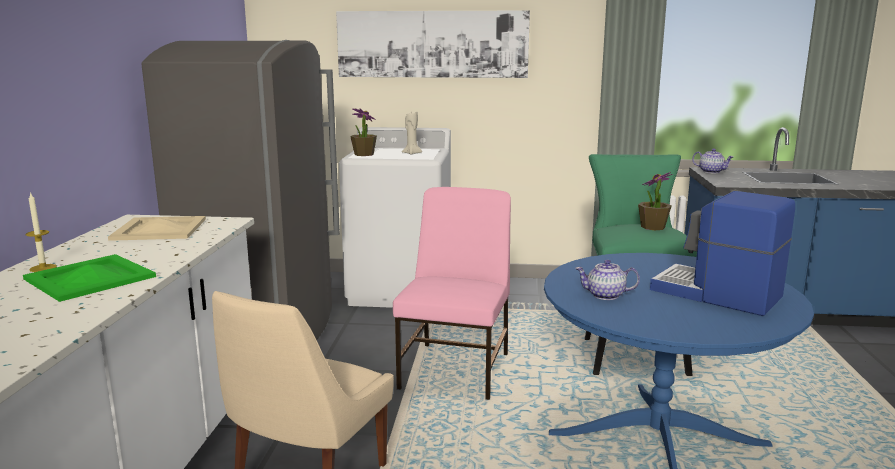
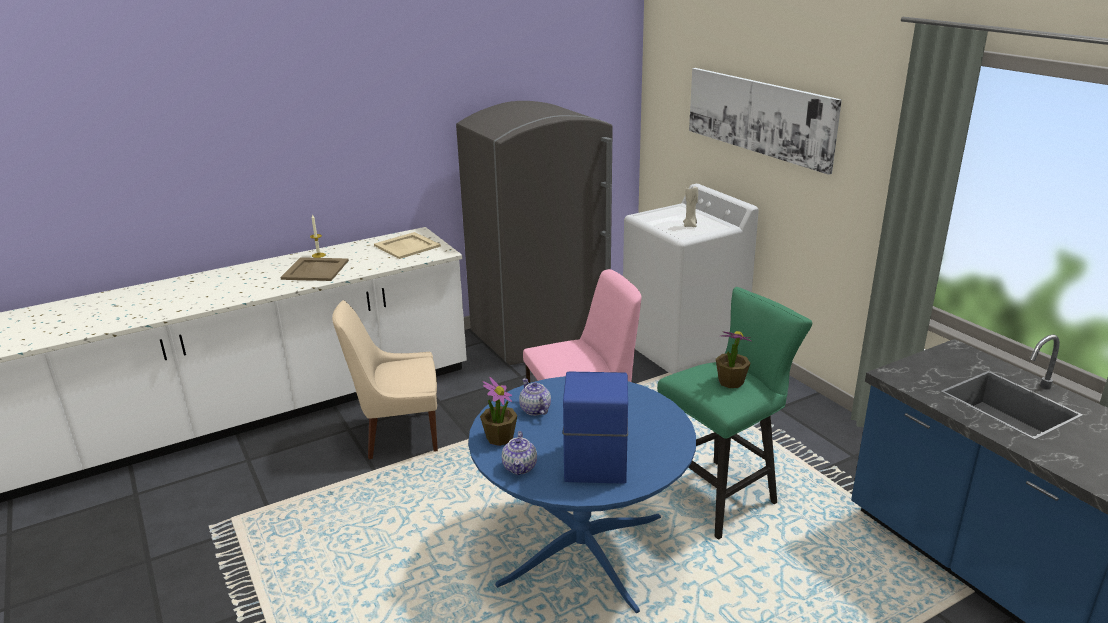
camera: 55 degrees right, 10 degrees up
(91, 278) = (315, 270): green tray -> beige tray
(364, 154) = (654, 215): potted plant -> potted plant (499, 438)
(711, 171) = (949, 355): teapot -> teapot (520, 467)

